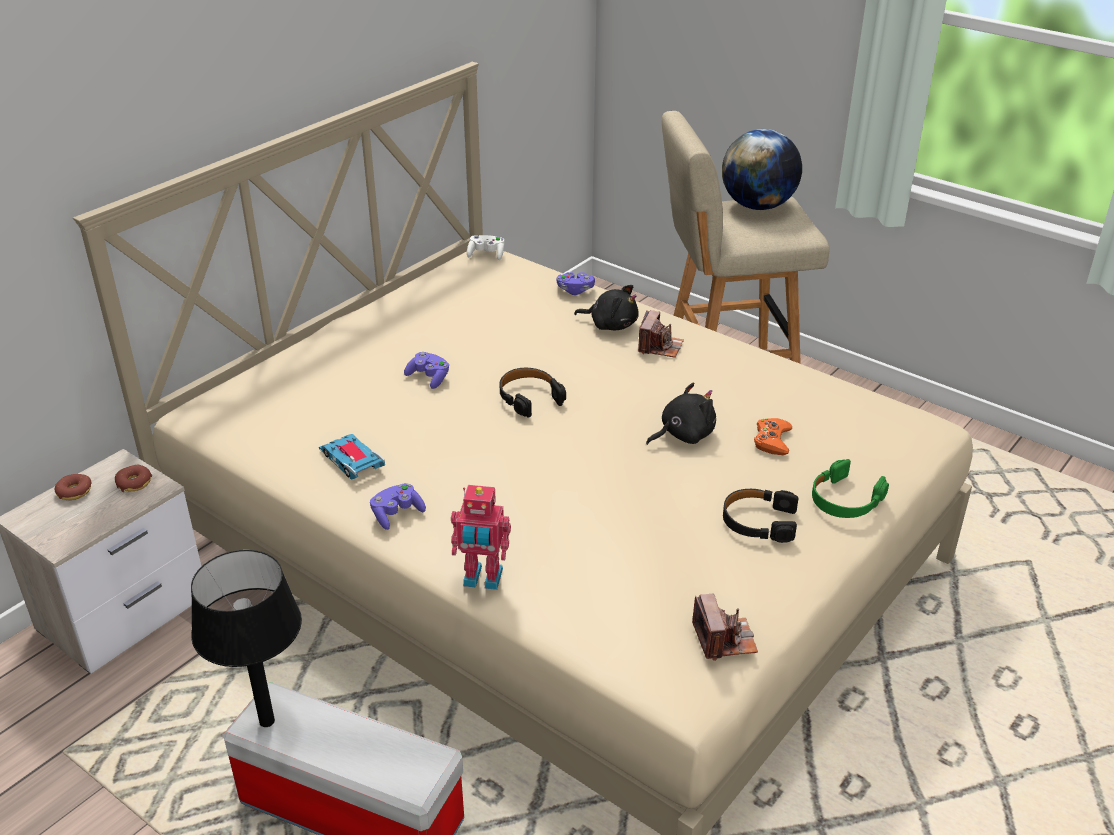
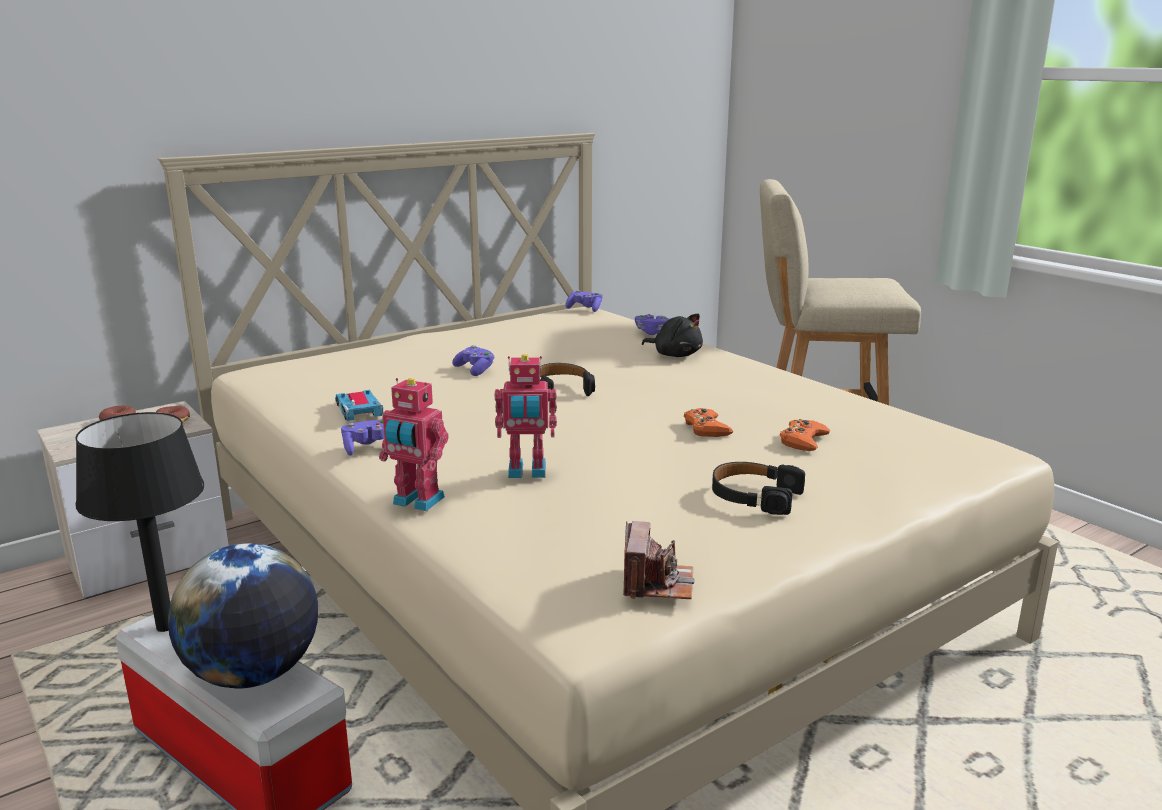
camera: 15 degrees right, 15 degrees down
(486, 255) = (585, 309): white game controller -> purple game controller
(560, 526) = (527, 472): none -> toy robot
(659, 346) = (716, 371): camera -> none
(683, 435) = (706, 428): black plush toy -> orange game controller
(758, 206) = (854, 279): globe -> globe (253, 674)
(844, 499) = (868, 491): green headphones -> none

